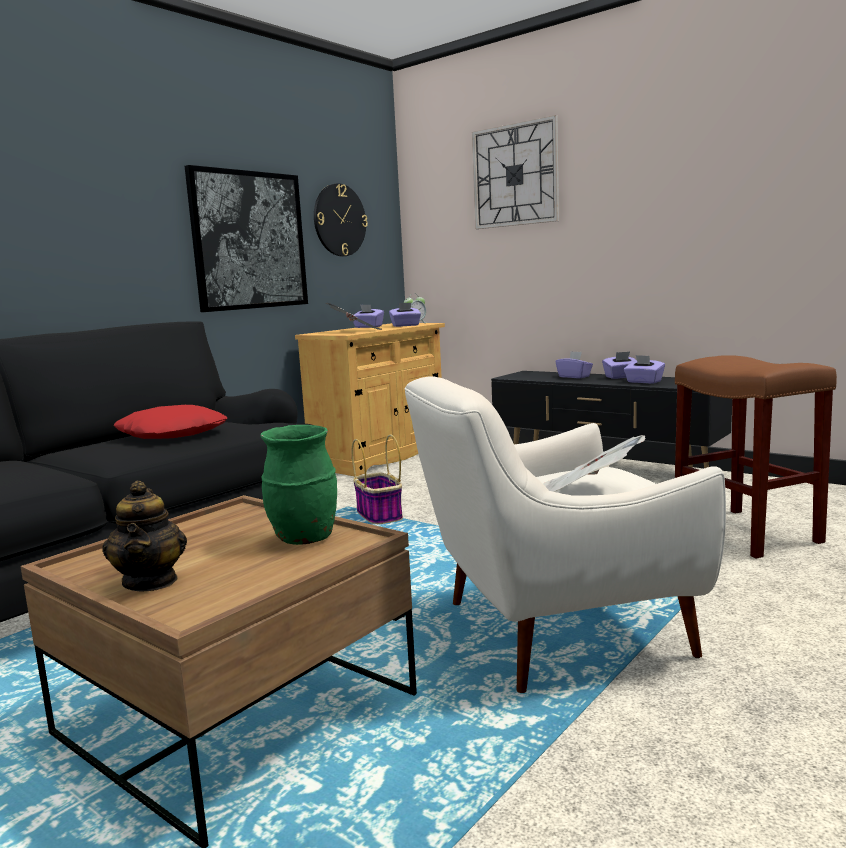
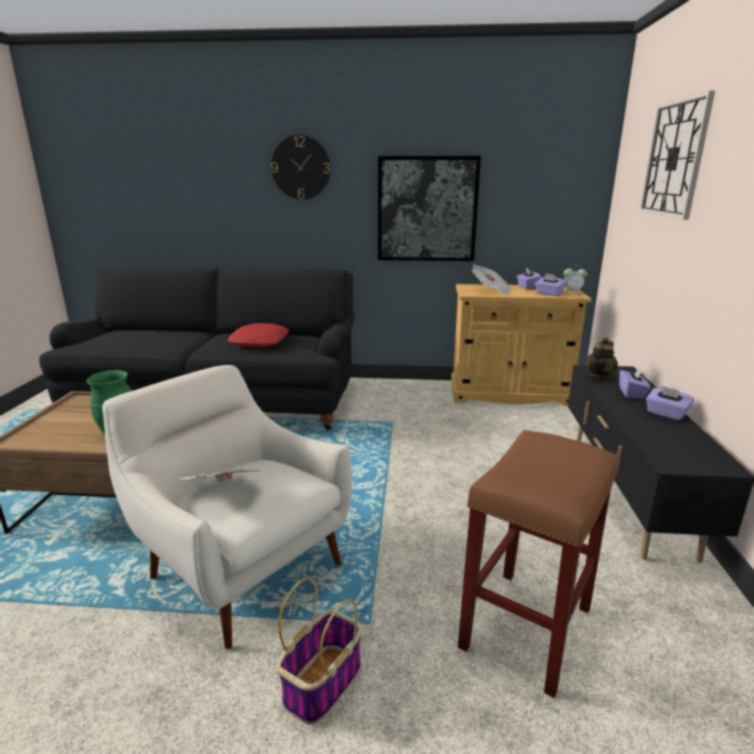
camera: 55 degrees right, 10 degrees up
(151, 582) = (55, 421): teapot -> teapot (599, 377)
(339, 220) = (527, 191): wall clock -> wall clock (301, 167)
(378, 515) = (388, 437): basket -> basket (323, 682)
(643, 382) = (653, 430): purple tissue box -> none

